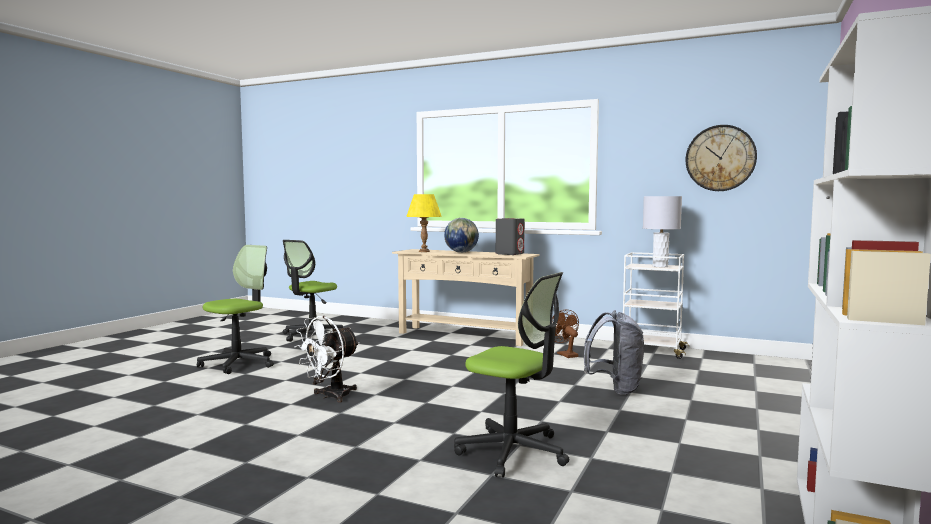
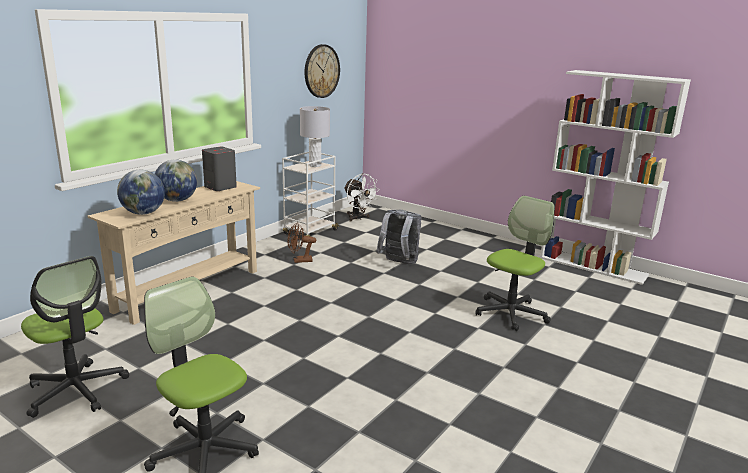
camera: 80 degrees left, 15 degrees up
(330, 396) = (380, 377): white fan -> white fan (358, 218)
(424, 251) = (143, 213): yellow table lamp -> globe

